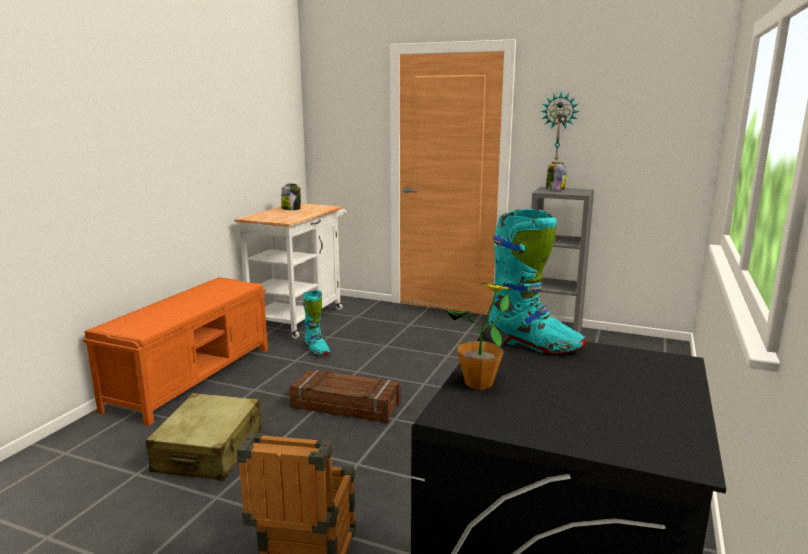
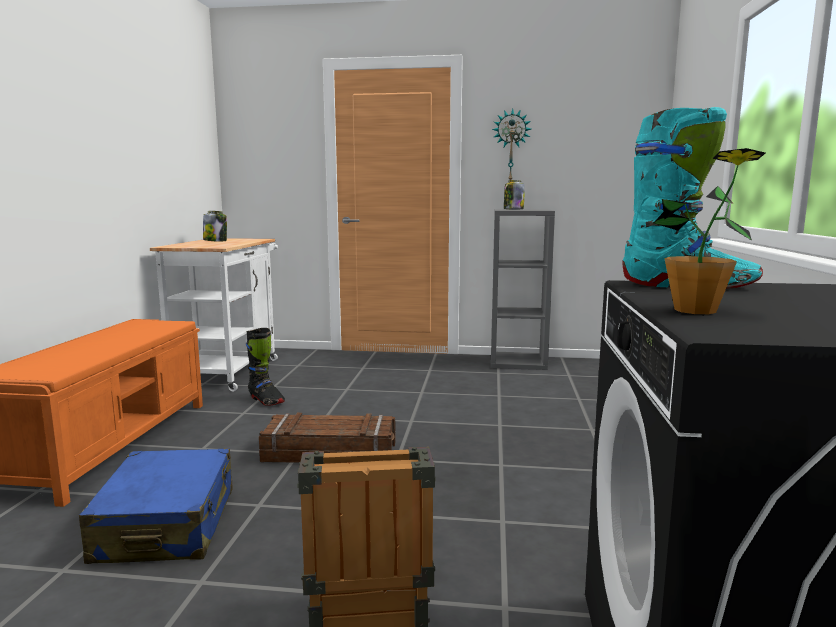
camera: 15 degrees left, 5 degrees down
(209, 451) = (167, 525): beige suitcase -> blue suitcase
(317, 350) = (266, 400): turquoise boot -> black boot

